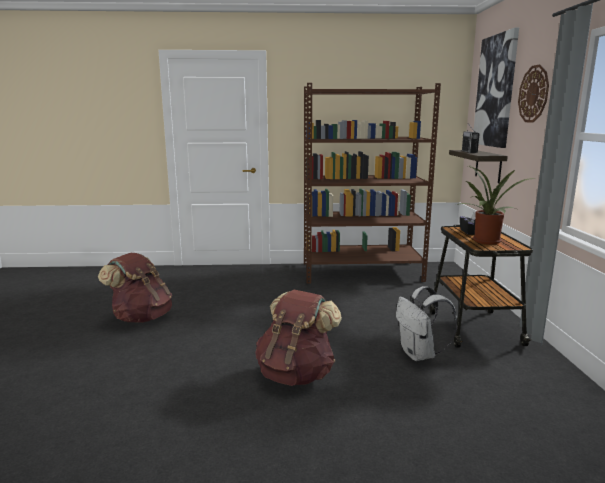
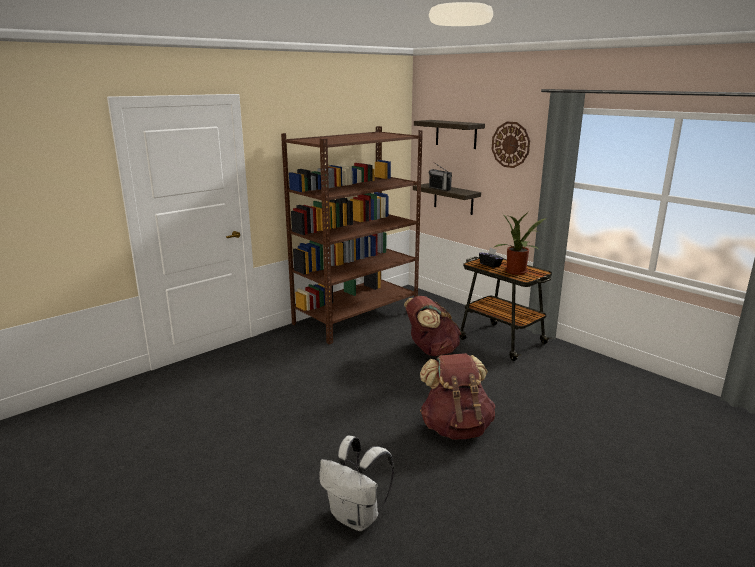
camera: 40 degrees left, 5 degrees up
(141, 317) = (235, 441): brown backpack -> brown backpack (431, 351)
(419, 355) = (502, 376): white backpack -> white backpack (357, 517)
(495, 91) = (456, 134): picture -> shelf

